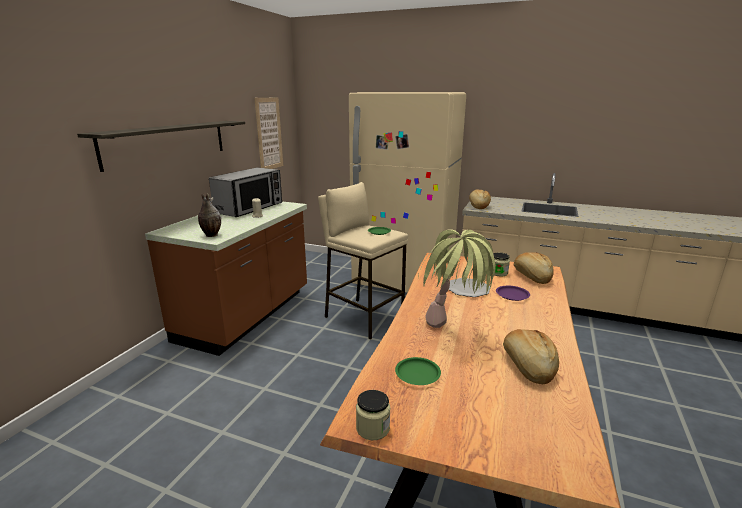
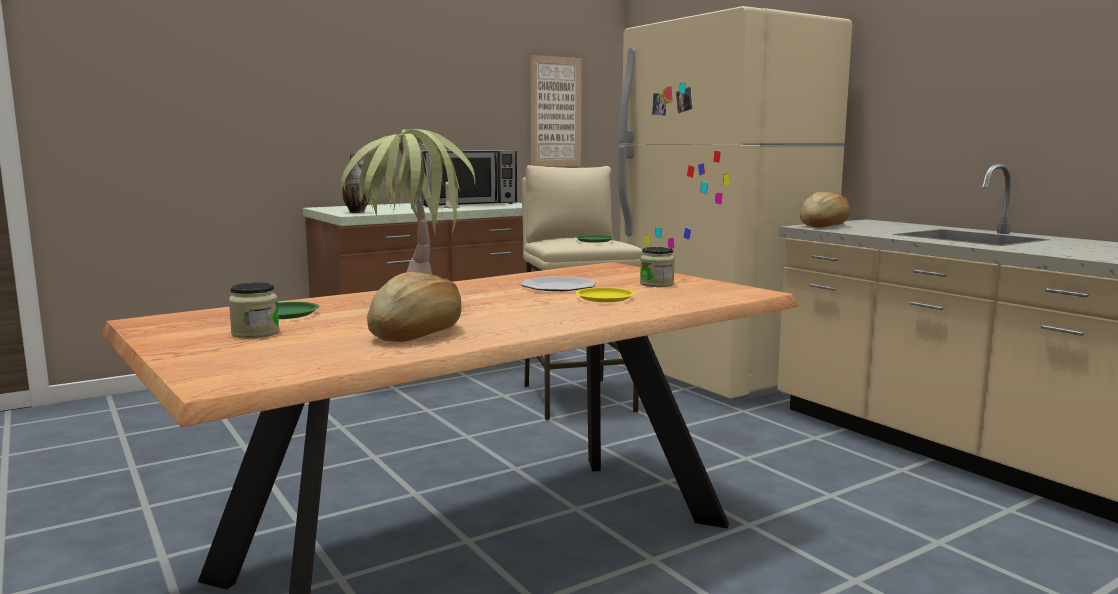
camera: 35 degrees right, 10 degrees down
(167, 143) = (362, 99): shelf -> none
(373, 428) = (146, 325): jar -> jar (255, 333)
(512, 295) = (605, 298): purple plate -> yellow plate
(531, 277) = (700, 293): bread -> none

